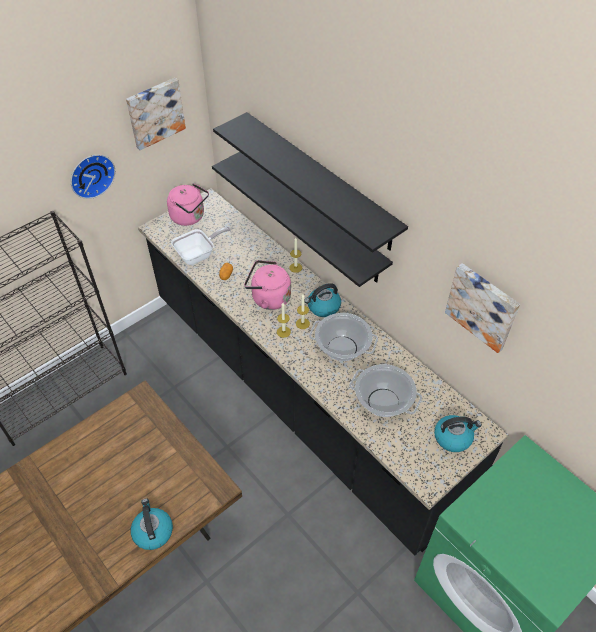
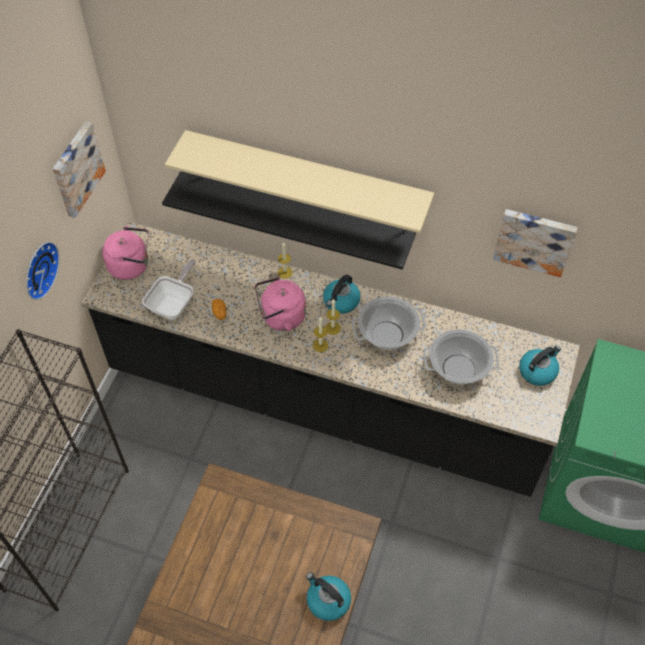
camera: 30 degrees left, 5 degrees up
(320, 181) = (306, 176): black shelf -> beige shelf

